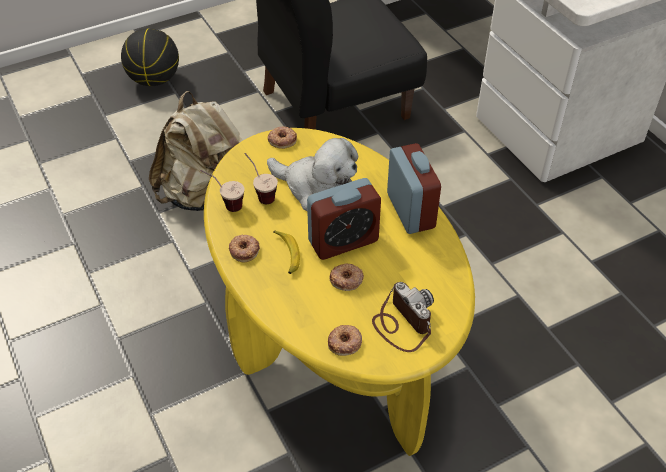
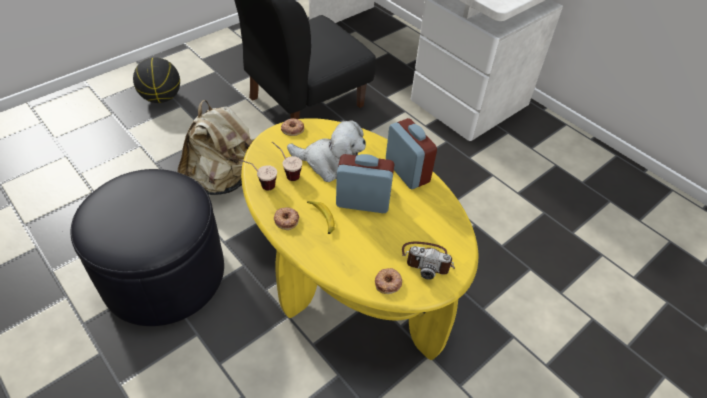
camera: 15 degrees left, 0 degrees up
(111, 298) = (164, 274): none -> black ottoman
(343, 241) = (363, 202): alarm clock -> alarm clock turned 135 degrees counterclockwise
(346, 280) = (374, 232): donut -> none
(402, 323) = (427, 260): camera -> camera turned 150 degrees clockwise

